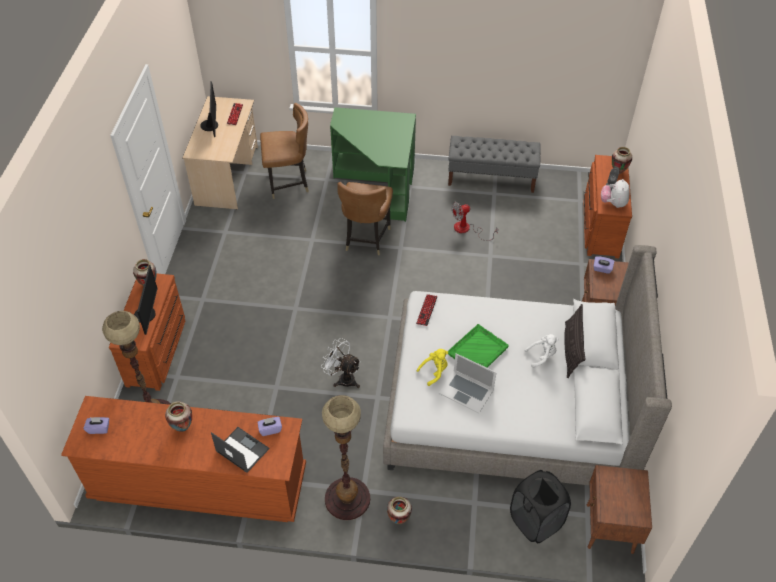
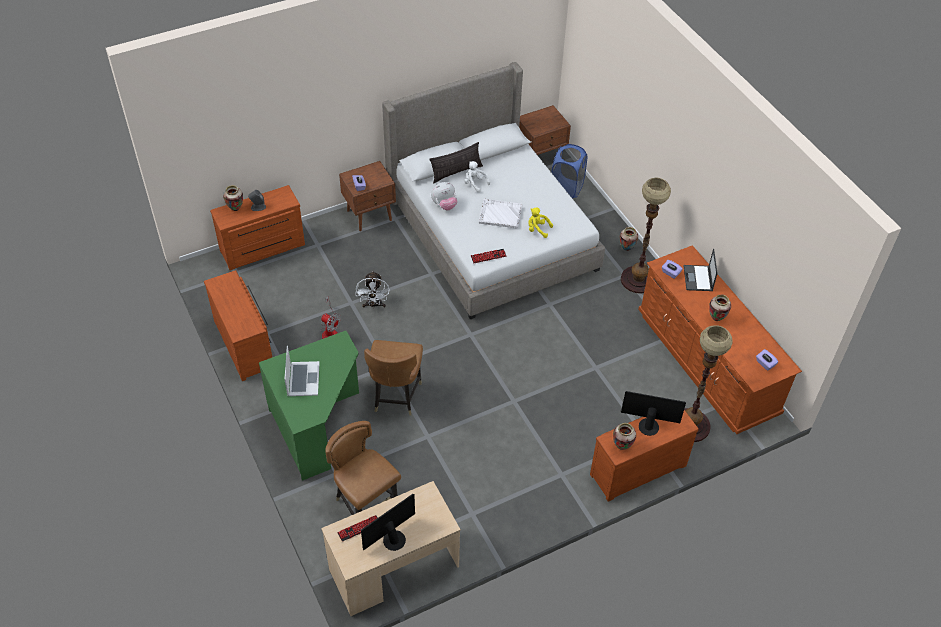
camera: 125 degrees left, 0 degrees up
(147, 315) = (648, 425): monitor -> monitor turned 45 degrees clockwise
(343, 378) = (552, 332): white fan -> white fan (374, 305)
(366, 239) = (395, 396): brown chair -> brown chair turned 120 degrees clockwise
(466, 391) = (538, 207): laptop -> laptop (303, 379)
(478, 350) = (500, 214): green tray -> white tray
(491, 178) = (245, 344): grey bench -> brown dresser
(535, 521) = (566, 189): black laundry basket -> blue laundry basket
(613, 203) = (281, 199): plush toy -> plush toy (444, 205)

